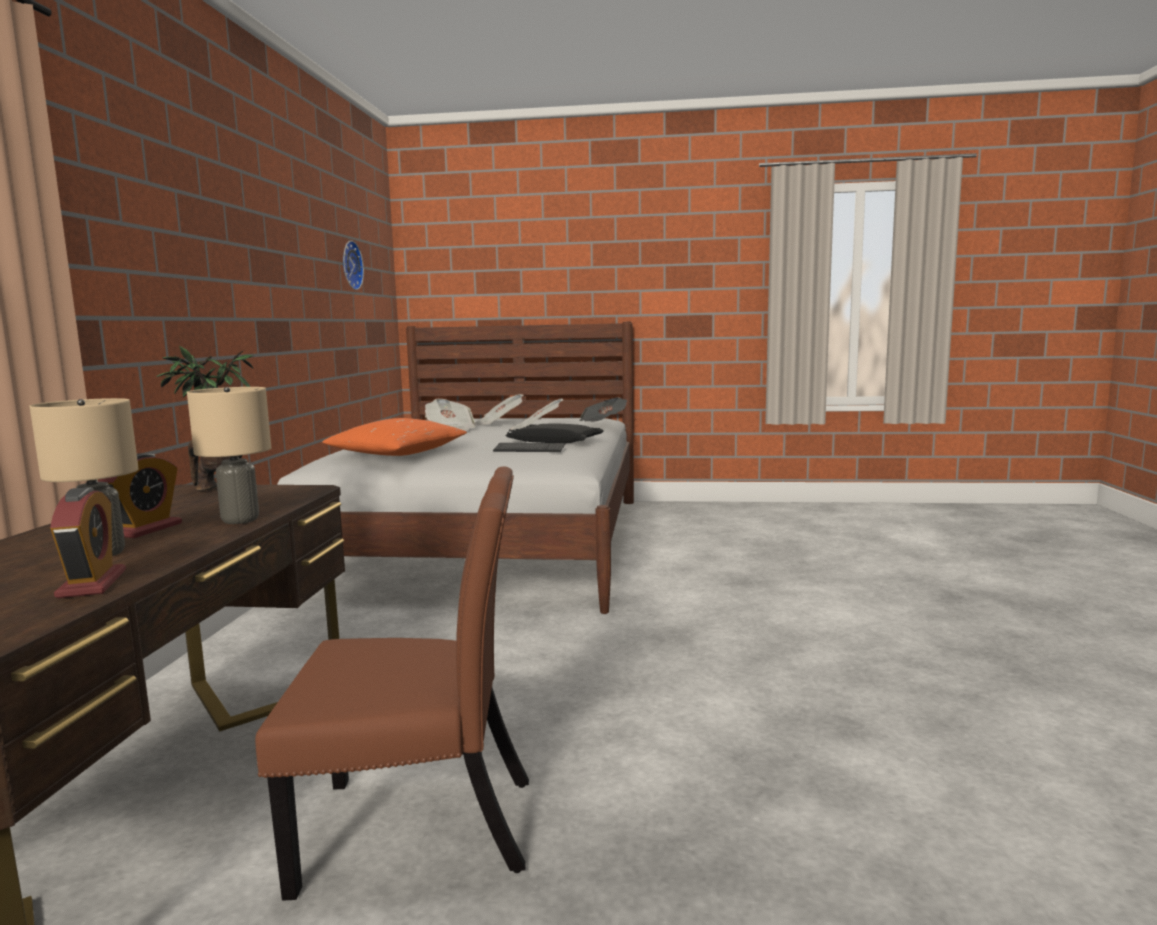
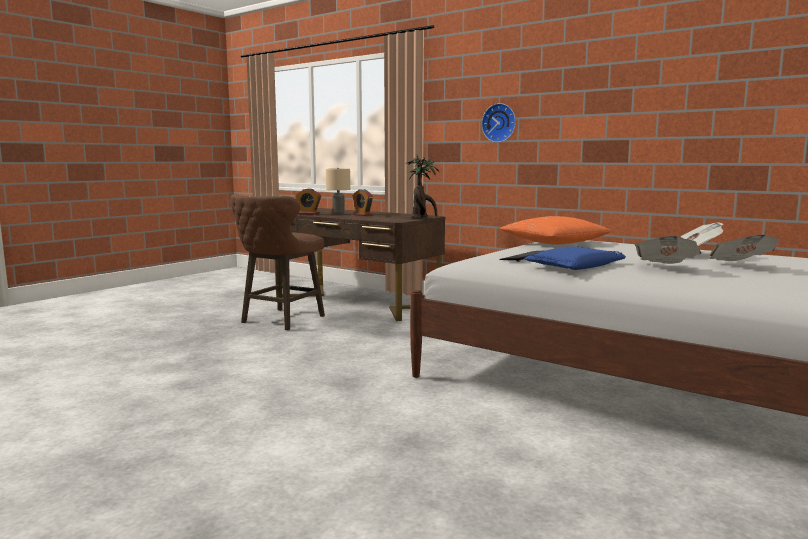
camera: 120 degrees right, 0 degrees up
(242, 520) = (355, 217): beige table lamp -> none
(349, 265) = (767, 79): wall clock -> wall clock (499, 123)
(414, 829) = (280, 320): brown chair -> brown stool
(555, 440) = (574, 265): black pillow -> blue pillow
(603, 424) = (722, 290): newspaper -> none

